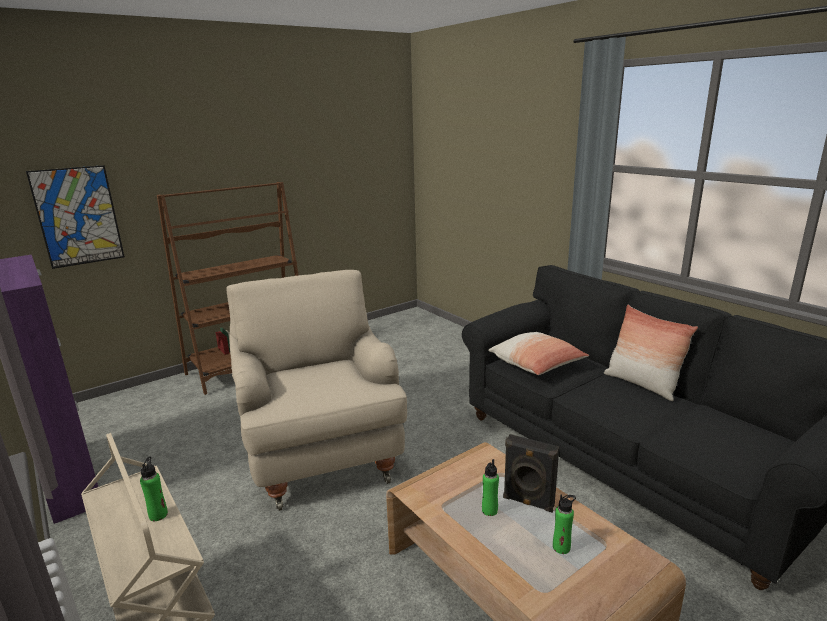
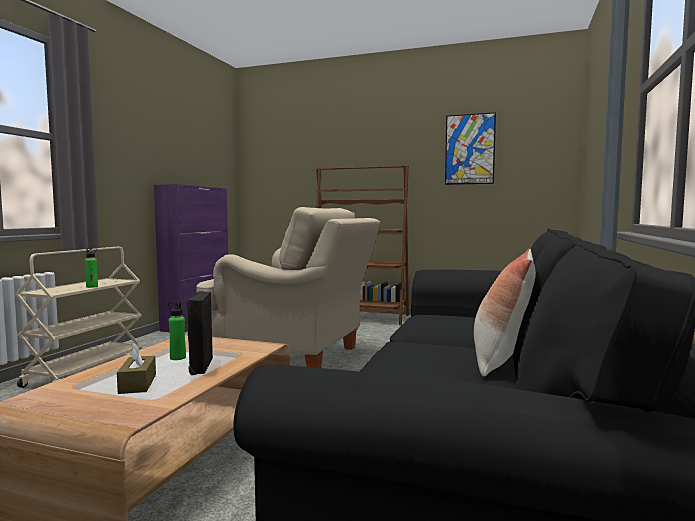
camera: 55 degrees right, 15 degrees down
(78, 216) = (286, 183): picture -> picture (469, 149)
(320, 448) = (292, 355): beige armchair -> beige armchair turned 75 degrees clockwise
(537, 365) = (440, 321): pillow -> none
(561, 547) = (137, 384): green bottle -> brown tissue box

